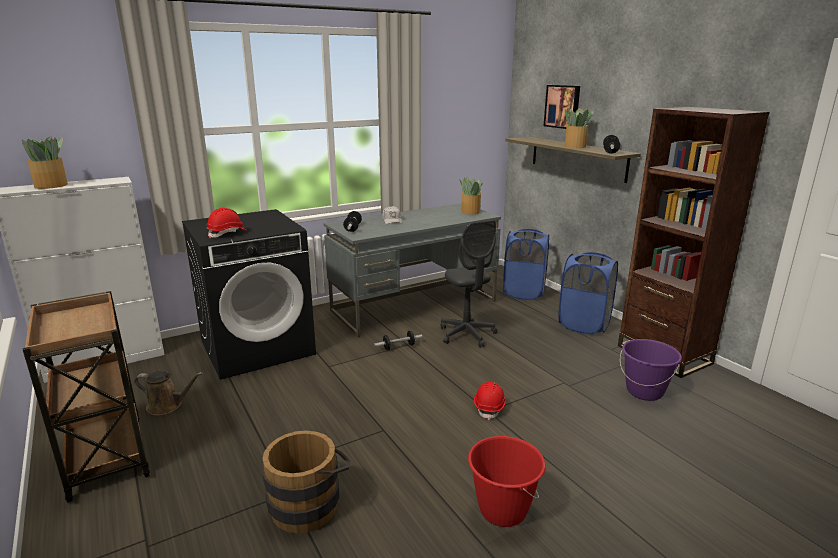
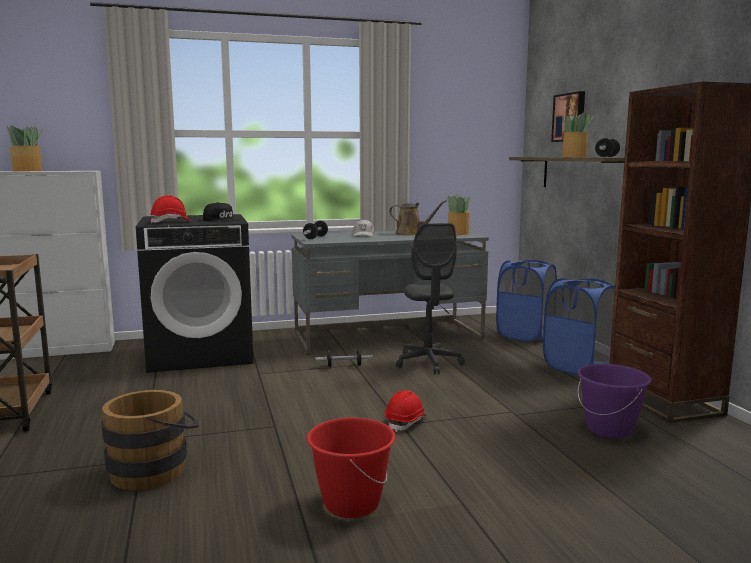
camera: 15 degrees right, 10 degrees down
(167, 406) = (84, 386): brown watering can -> brown watering can (411, 234)
(274, 225) = (221, 220): none -> black cap

